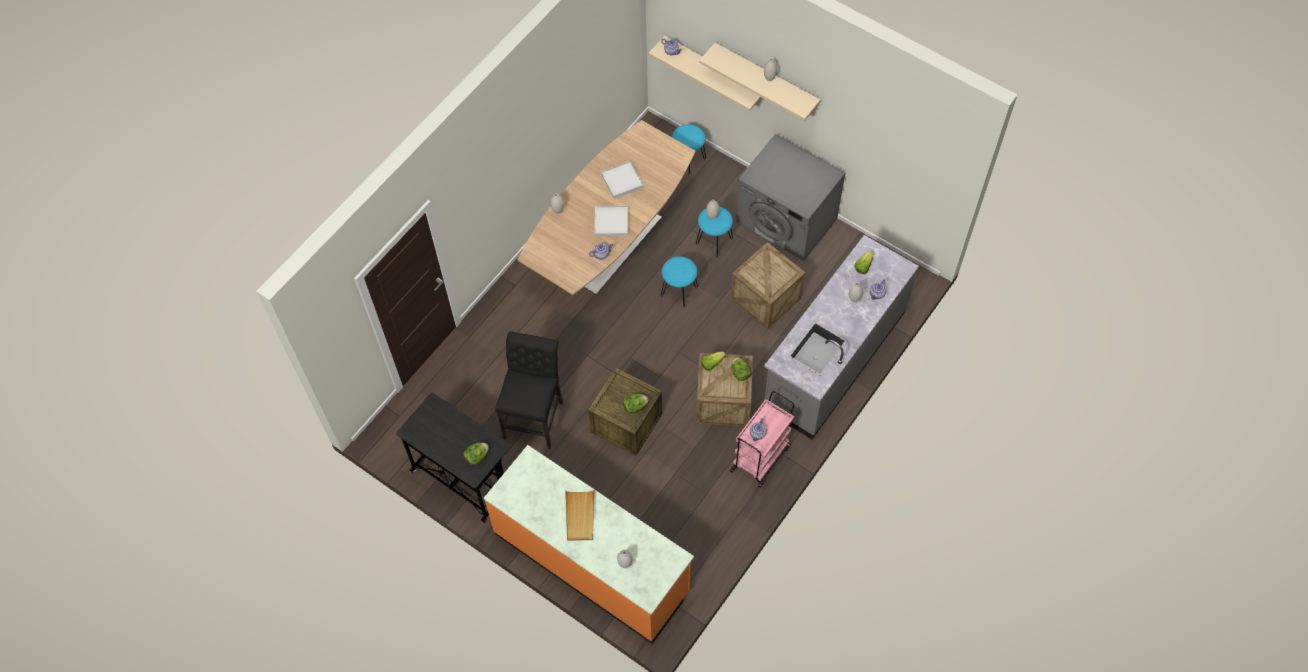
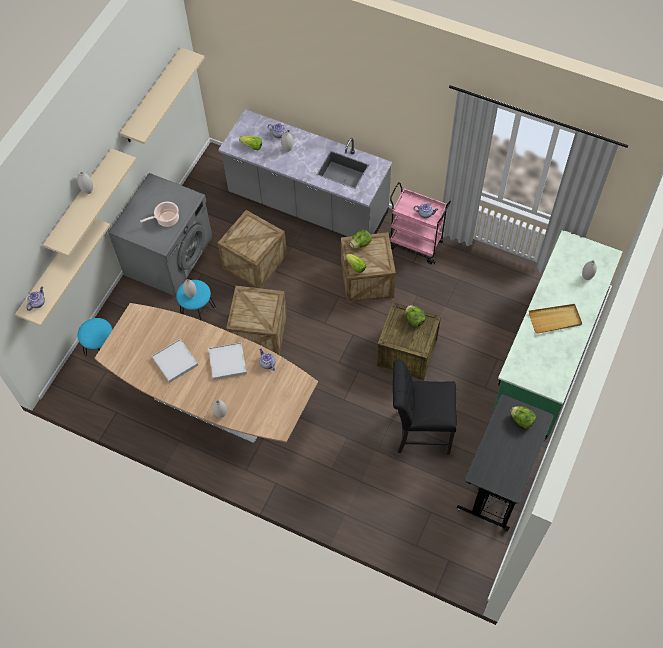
camera: 100 degrees left, 0 degrees up
(592, 562) = (546, 354): orange counter -> green counter
(679, 292) = (259, 333): turquoise stool -> crate
(781, 182) = (166, 219): none -> cooking pot
(889, 142) = (152, 97): none -> beige shelf

